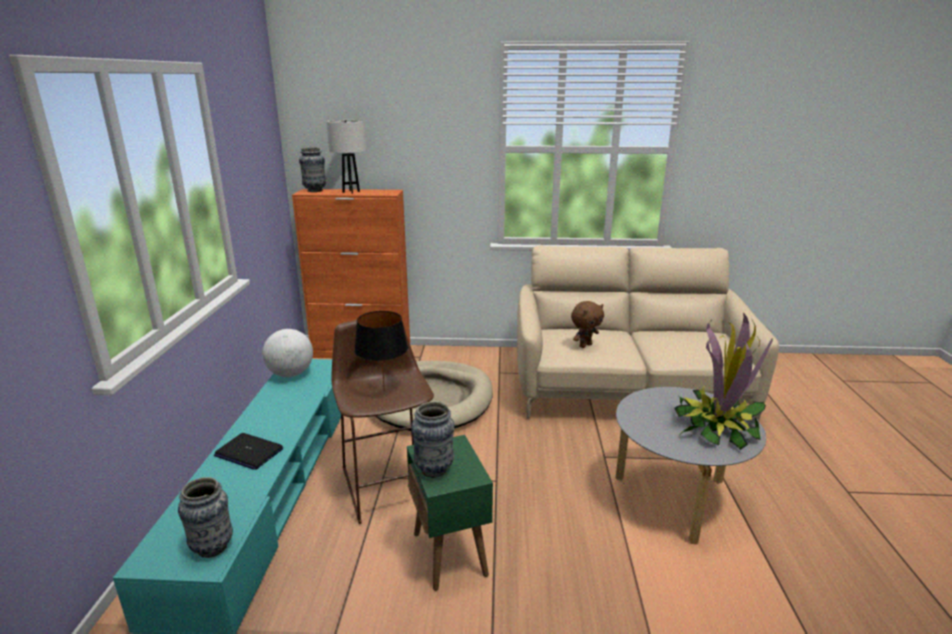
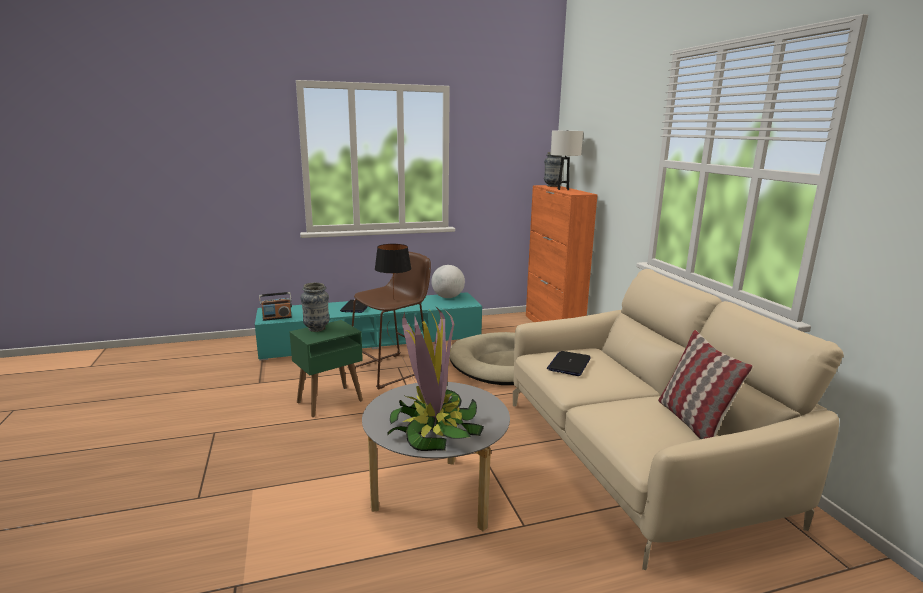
camera: 70 degrees right, 5 degrees down
(213, 548) = (277, 318): vase -> radio
(585, 345) = (569, 364): brown plush toy -> laptop
(686, 332) = (692, 421): none -> pillow

